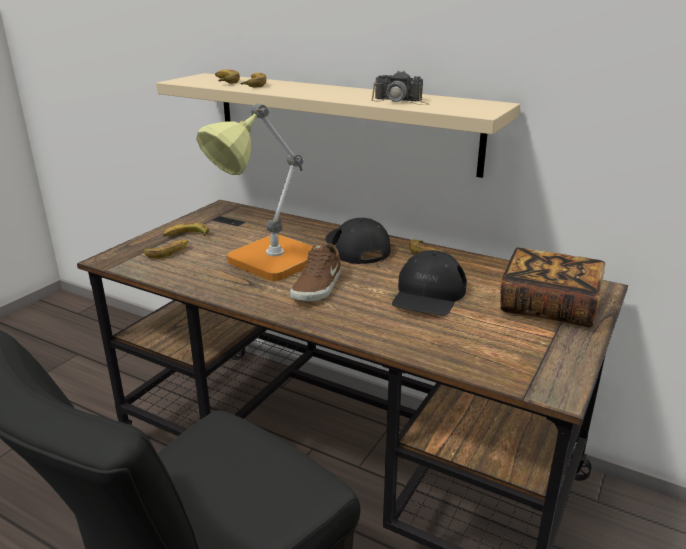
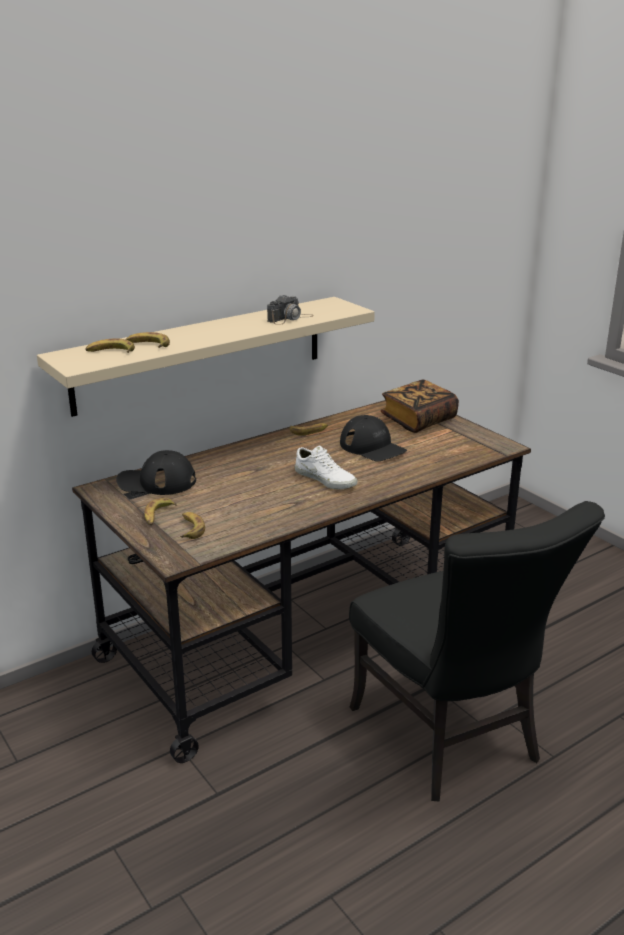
camera: 65 degrees left, 0 degrees up
(266, 264) = (265, 490): table lamp -> none
(318, 286) = (326, 479): brown shoe -> white shoe
(356, 247) = (269, 452): black cap -> black cap (156, 482)

